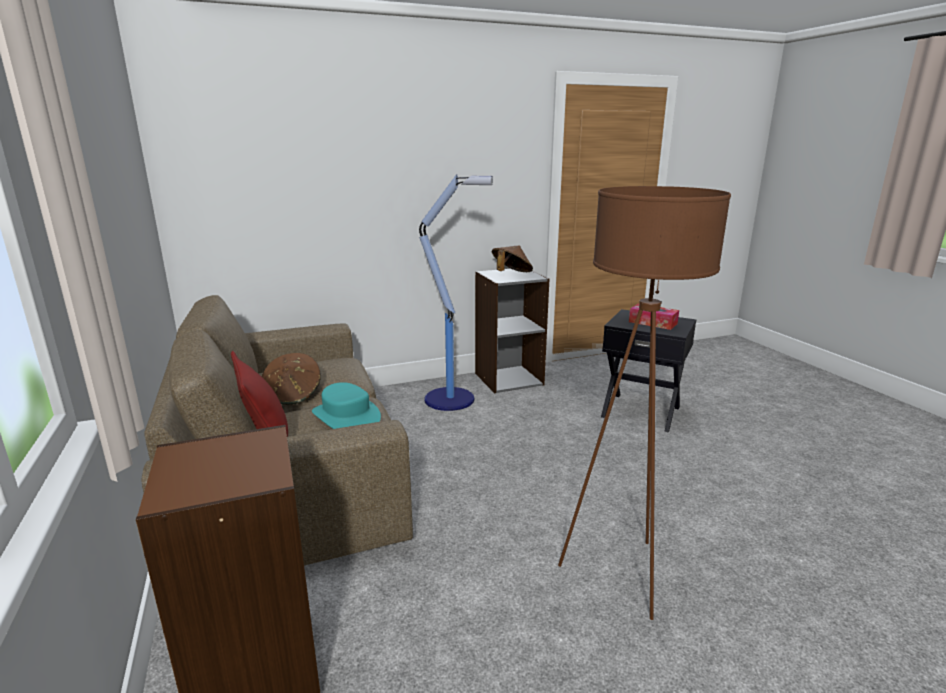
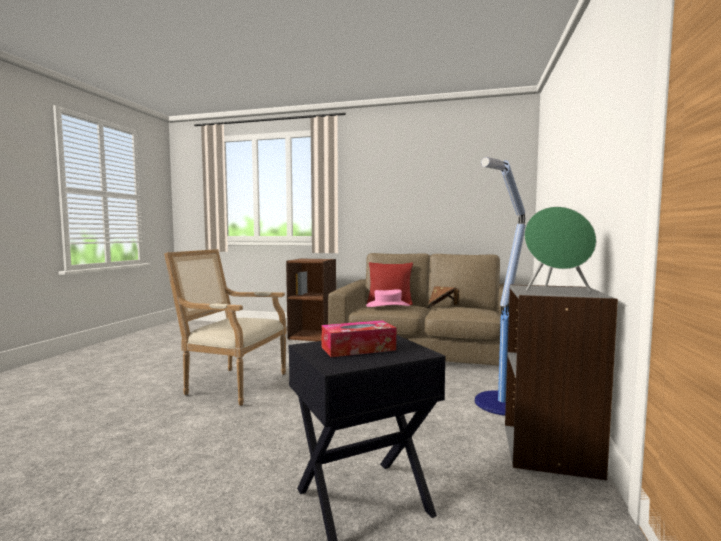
camera: 125 degrees right, 15 degrees down
(346, 416) = (388, 305): turquoise hat -> pink hat
(511, 274) = (556, 290): brown hat -> green speaker
(619, 573) = (232, 384): brown floor lamp -> armchair

